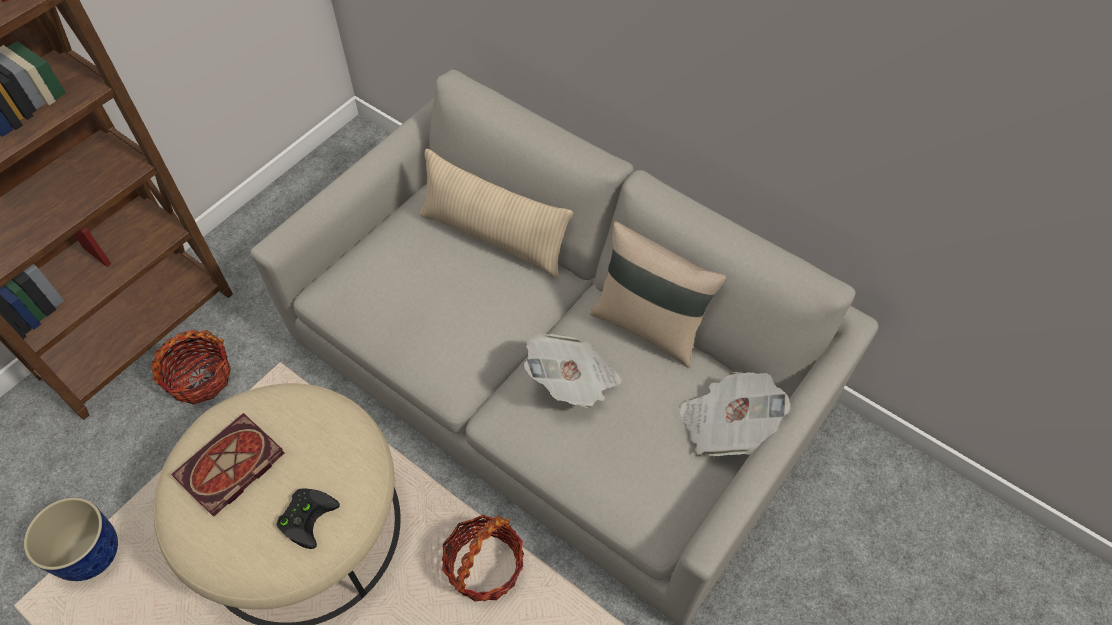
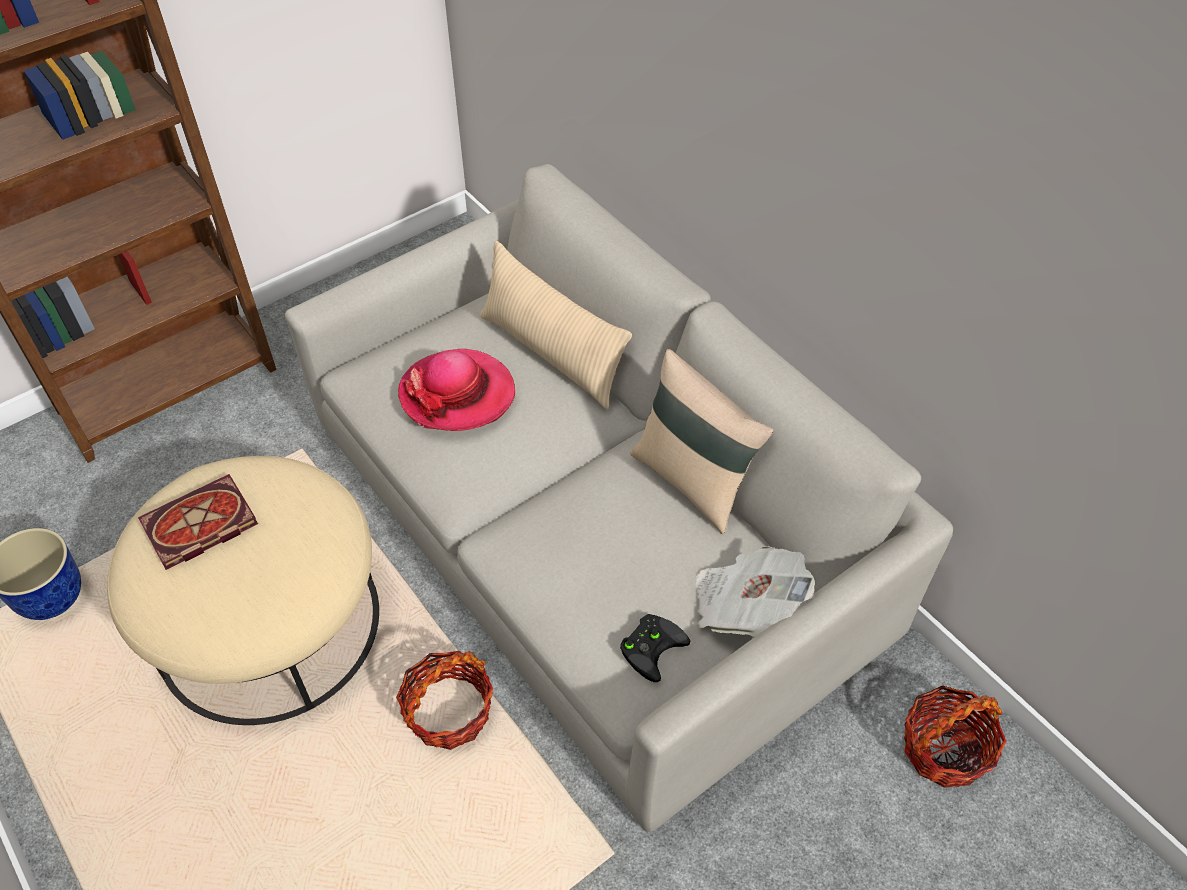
camera: 15 degrees right, 5 degrees down
(199, 378) = (215, 446): basket -> basket (944, 749)
(307, 516) = (259, 592): black game controller -> black game controller (651, 646)
(424, 292) = (457, 394): none -> hat
(573, 382) = (587, 521): newspaper -> none

